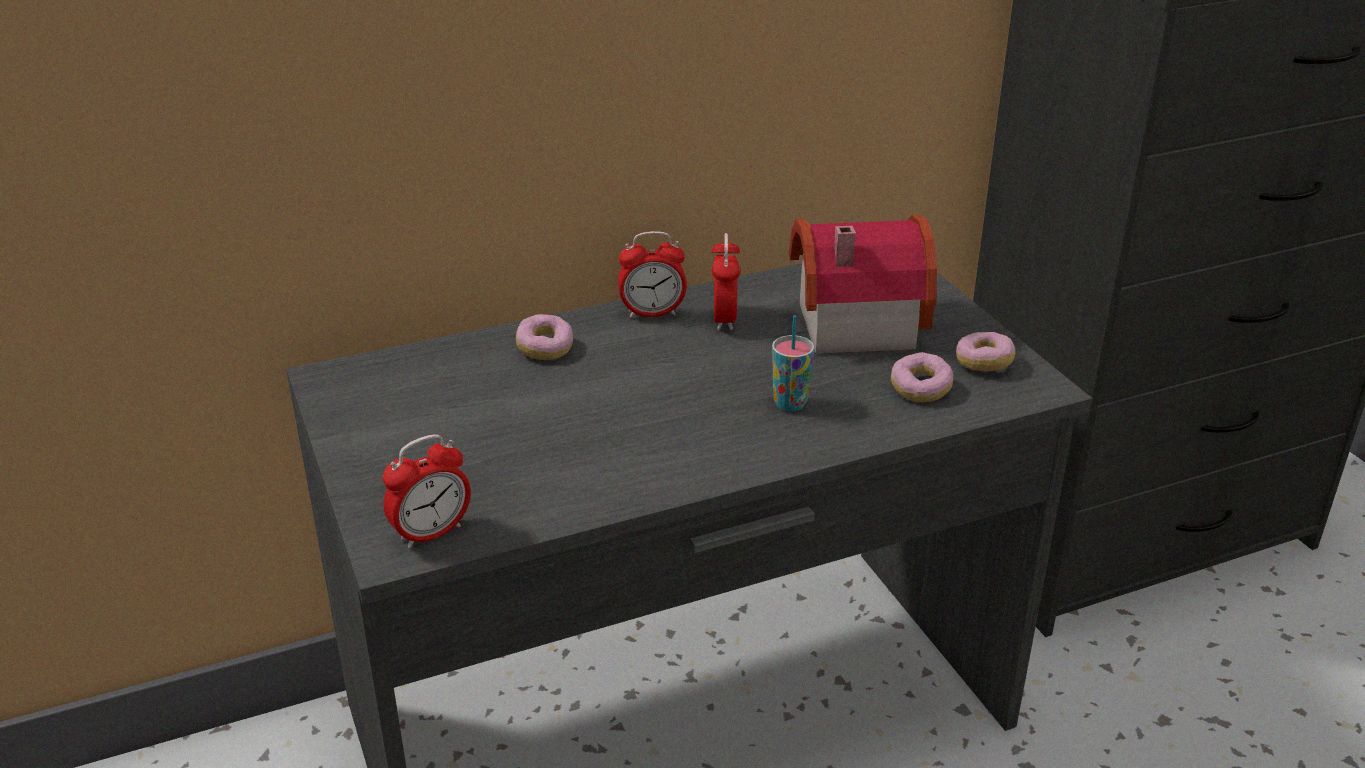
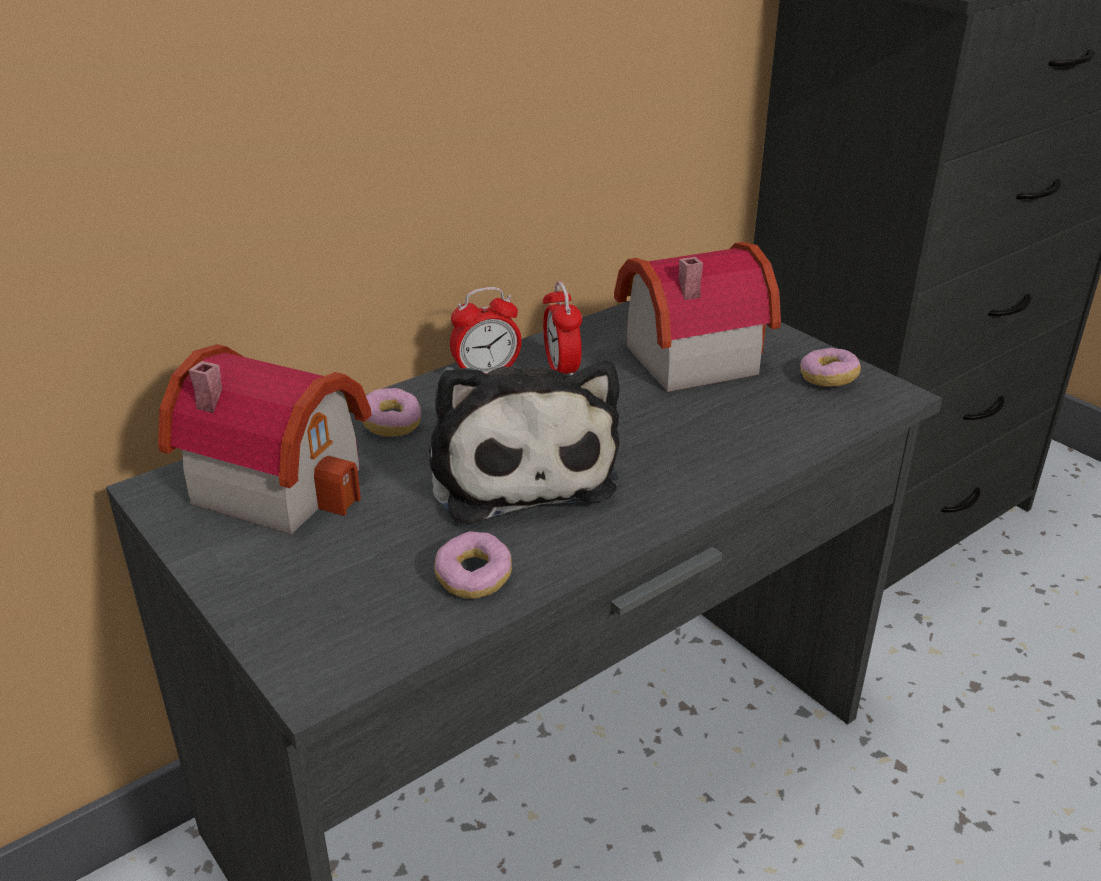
camera: 15 degrees left, 0 degrees up
(429, 383) = (279, 479): none -> toy house
(431, 533) = (352, 649): alarm clock -> none
(640, 405) = (519, 469): none -> plush toy
(790, 403) = (669, 444): cup -> none
(920, 389) = (784, 412): donut -> donut (473, 579)

